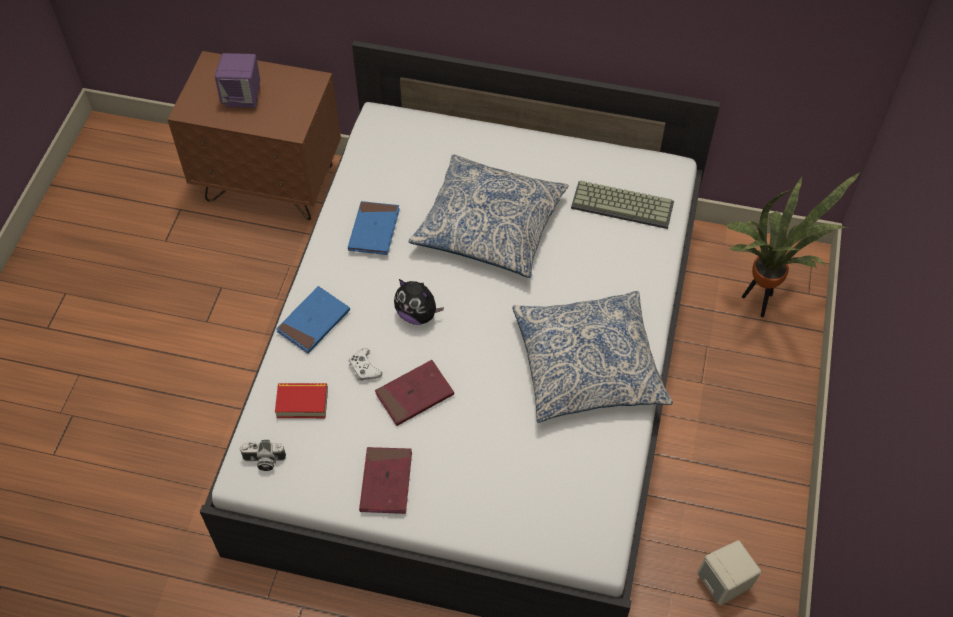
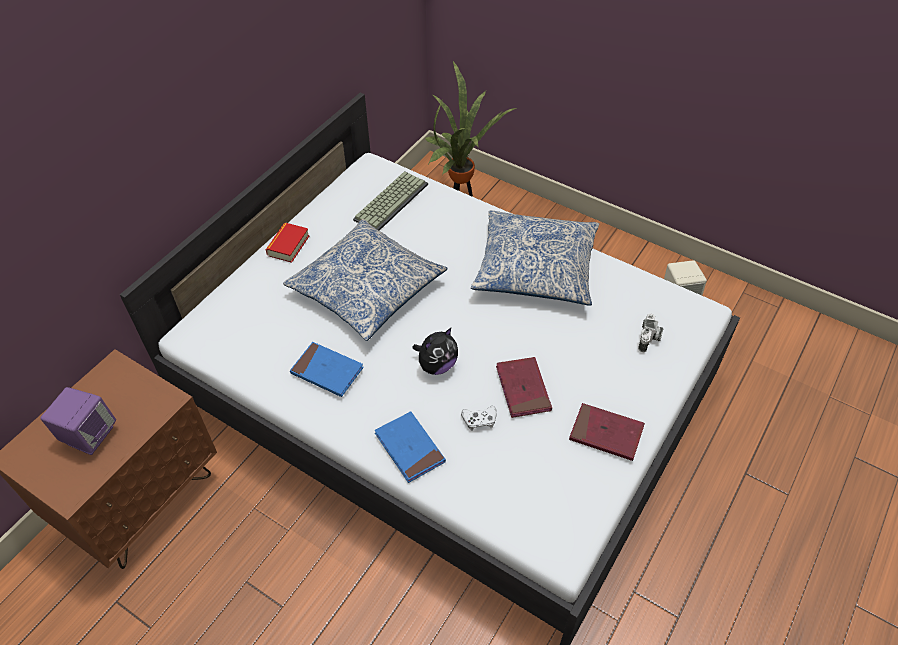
camera: 70 degrees left, 5 degrees down
(263, 461) = (554, 530): camera -> camera (649, 339)
(302, 403) = (500, 480): book -> book (288, 245)

